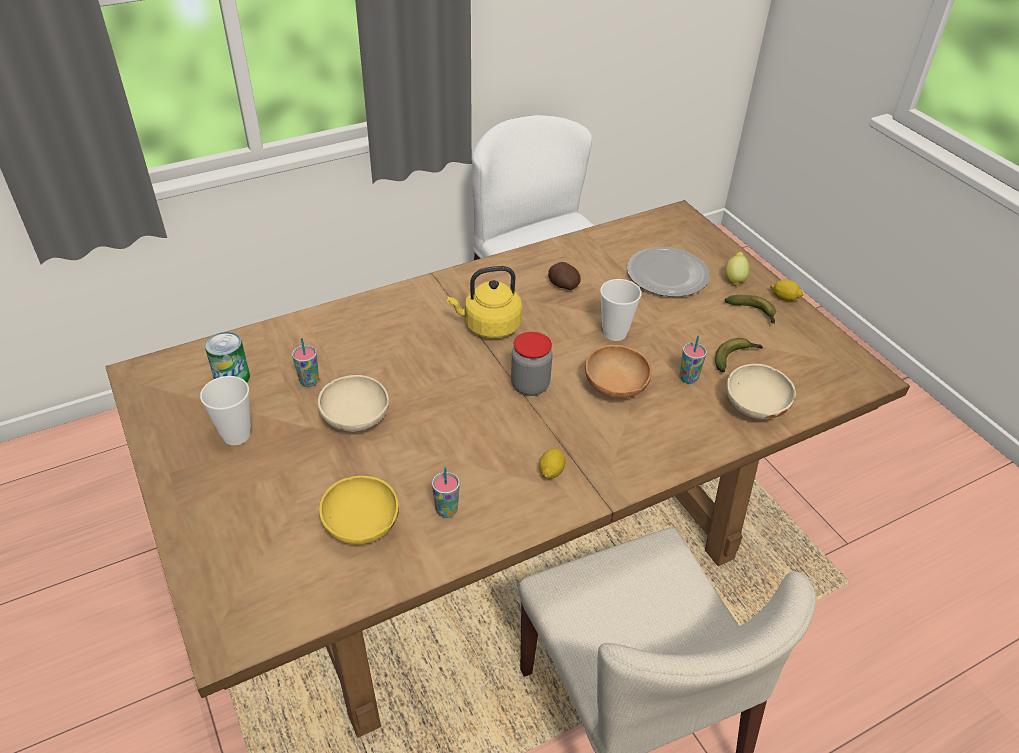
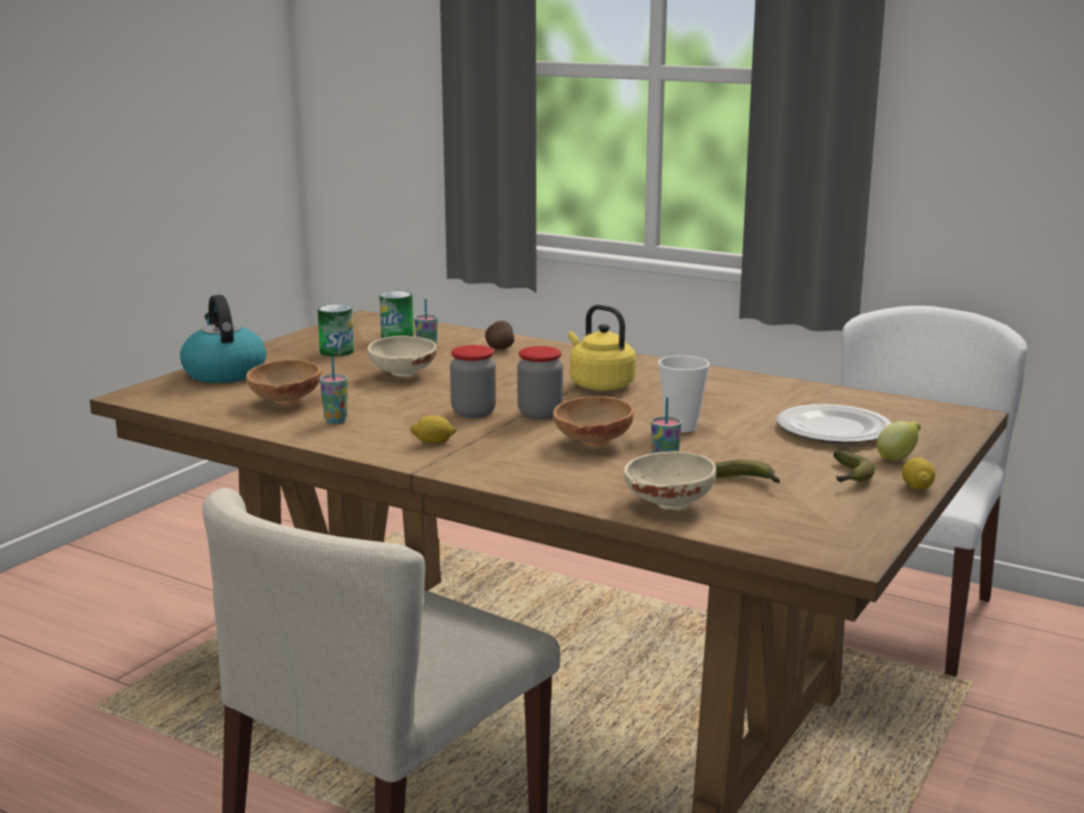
camera: 60 degrees right, 25 degrees down
(220, 543) = (224, 373): none -> kettle
(236, 435) = (337, 351): cup -> can
(361, 528) = (284, 402): yellow bowl -> brown bowl
(496, 419) = (473, 412): none -> jar
(563, 286) = (717, 395): potato -> potato (499, 348)

